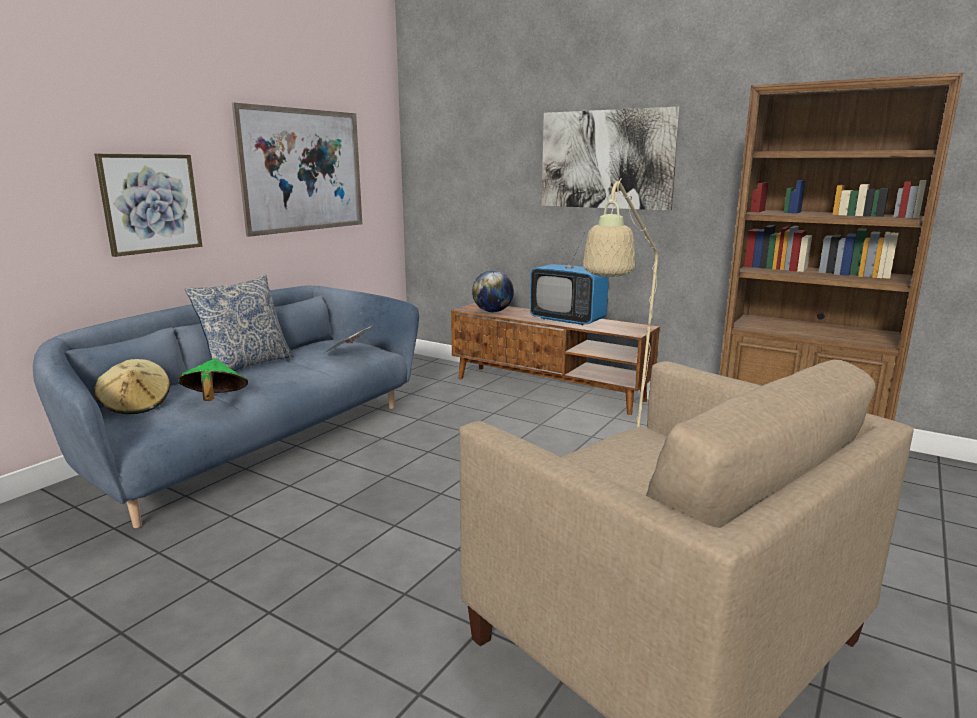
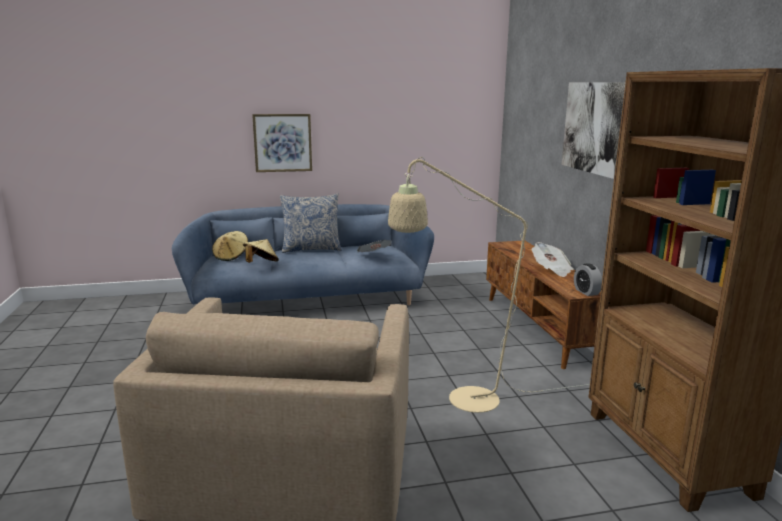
camera: 45 degrees right, 0 degrees up
(215, 400) = (261, 264): green hat -> beige hat
(304, 170) = (400, 123): picture -> none
(492, 311) = (513, 250): globe -> none
(567, 320) = (551, 270): television -> newspaper
(636, 329) = (586, 292): none -> alarm clock

